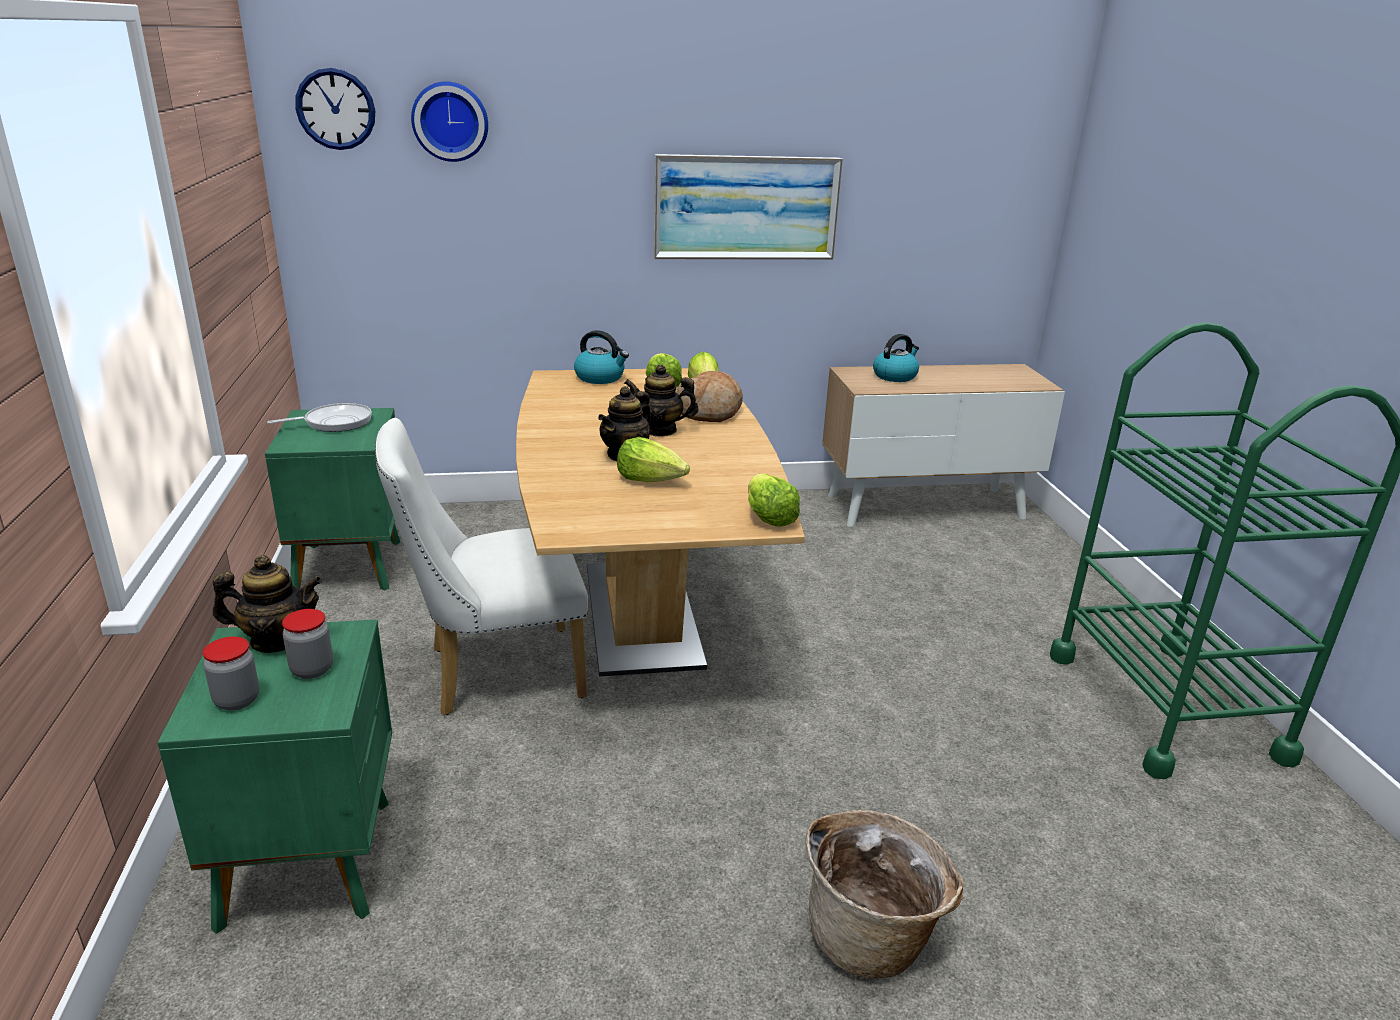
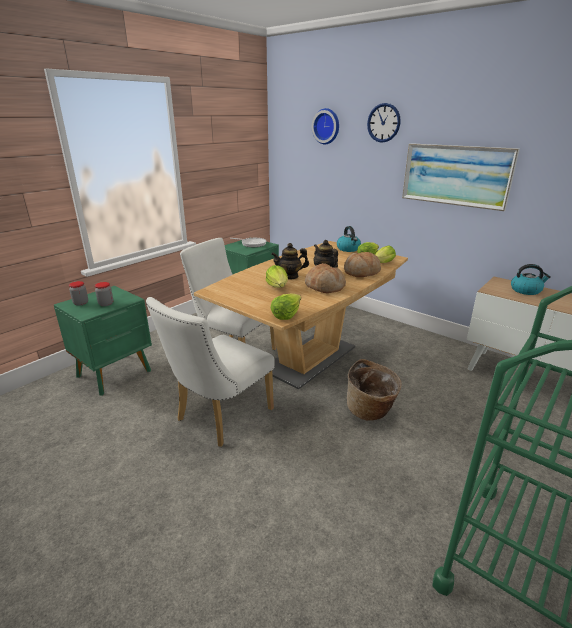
camera: 50 degrees right, 0 degrees up
(276, 641) = (116, 293): teapot -> none
(335, 109) = (290, 121): wall clock -> wall clock (383, 123)
(669, 786) = (219, 417): none -> white chair
(715, 453) = (325, 287): none -> bread
(872, 936) = (187, 517): basket -> basket (370, 410)

